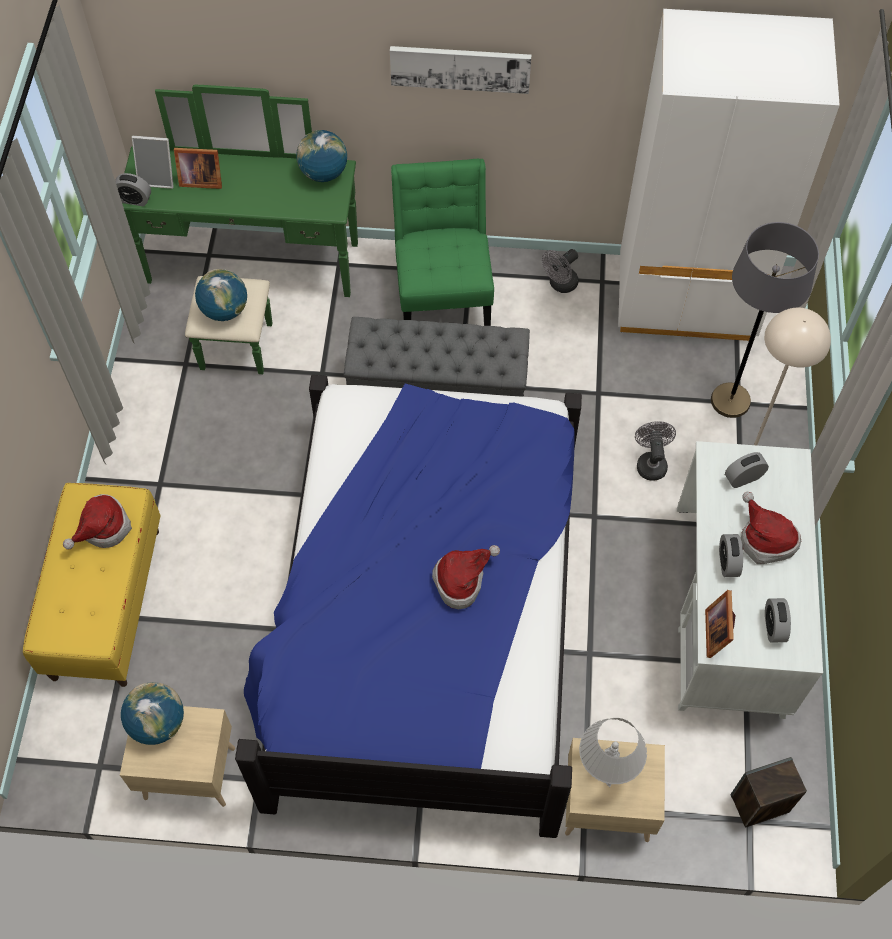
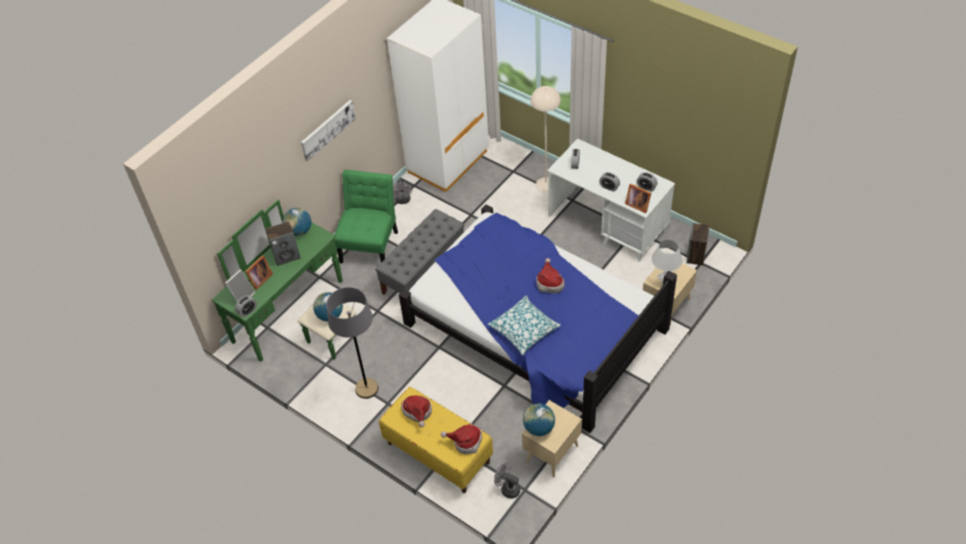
camera: 55 degrees left, 10 degrees down
(266, 185) = (286, 255): none -> speaker
(338, 593) = (524, 329): none -> pillow
(443, 291) = (370, 244): green chair -> green chair turned 75 degrees clockwise
(650, 462) = (519, 214): grey fan -> grey fan (507, 488)
(730, 401) = (510, 173): grey floor lamp -> grey floor lamp (366, 389)
(765, 539) = (607, 171): hat -> hat (465, 442)

